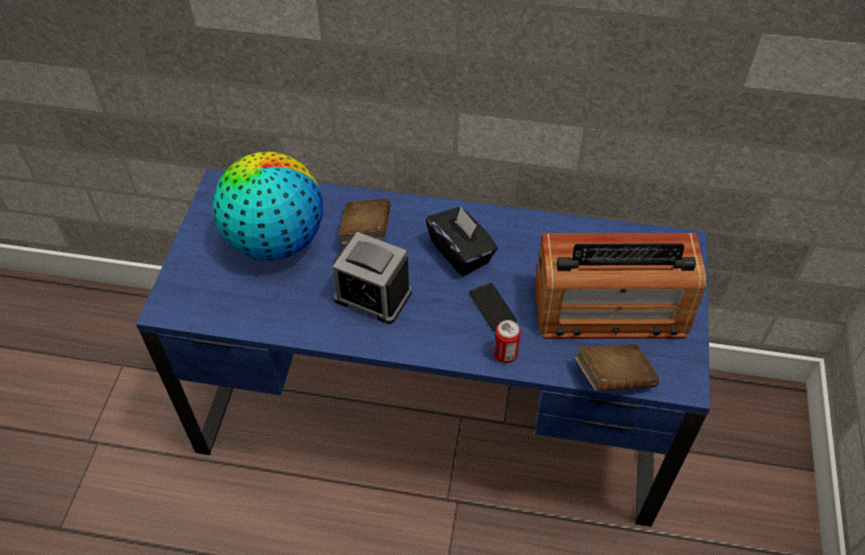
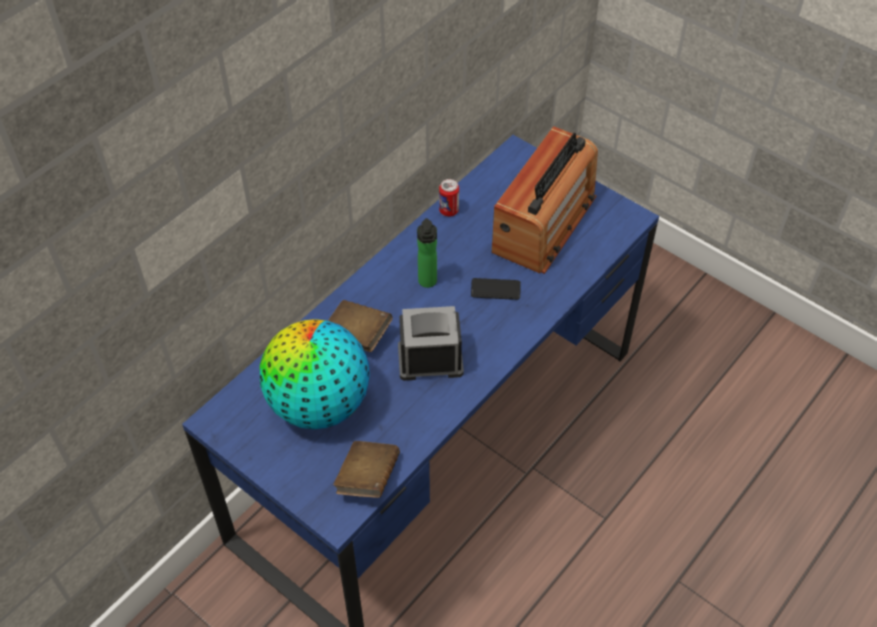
camera: 60 degrees left, 0 degrees up
(373, 295) = (430, 360): alarm clock -> alarm clock turned 150 degrees counterclockwise
(461, 253) = (427, 283): black tissue box -> bottle
(505, 354) = (544, 303): can -> can (448, 210)
(613, 378) = (603, 252): brown book -> brown book (367, 478)

